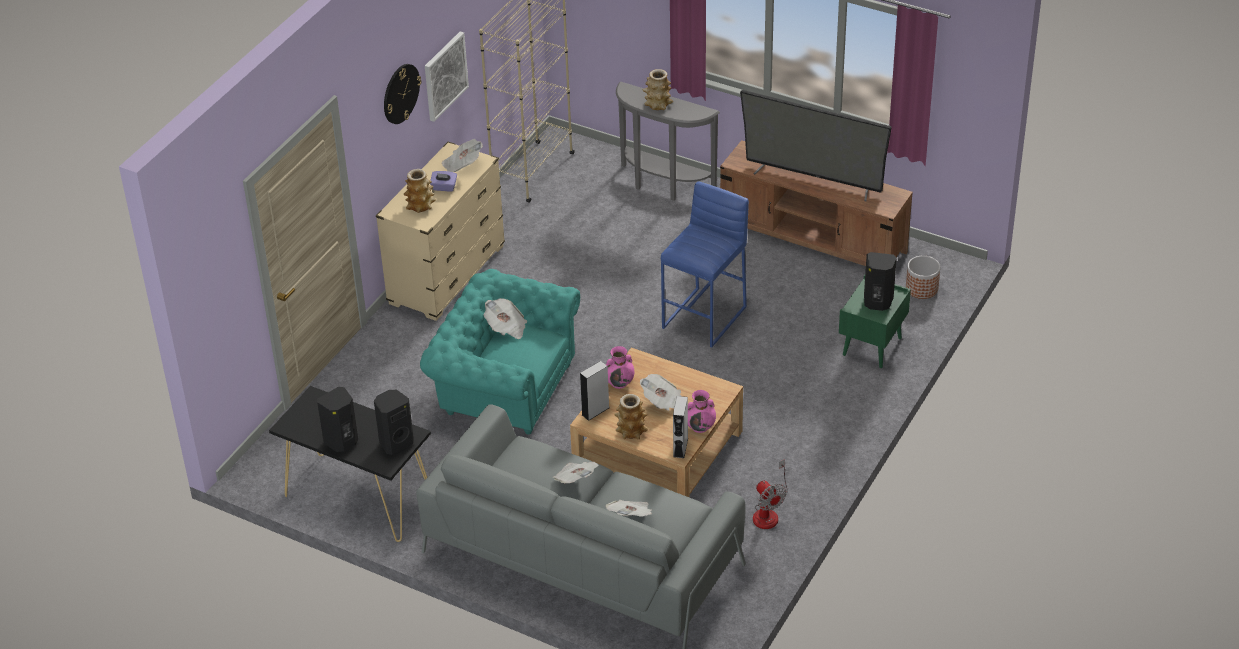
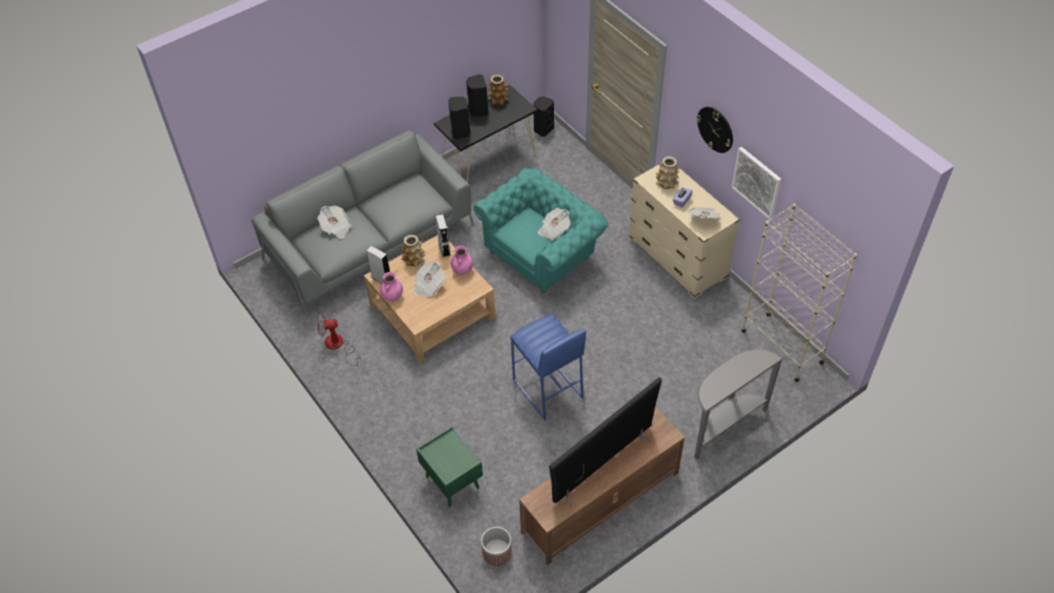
camera: 115 degrees right, 10 degrees up
(575, 480) = (385, 213): newspaper -> none
(657, 104) = (734, 371): vase -> vase (498, 99)
(877, 302) = (446, 457): black speaker -> black speaker (543, 129)

